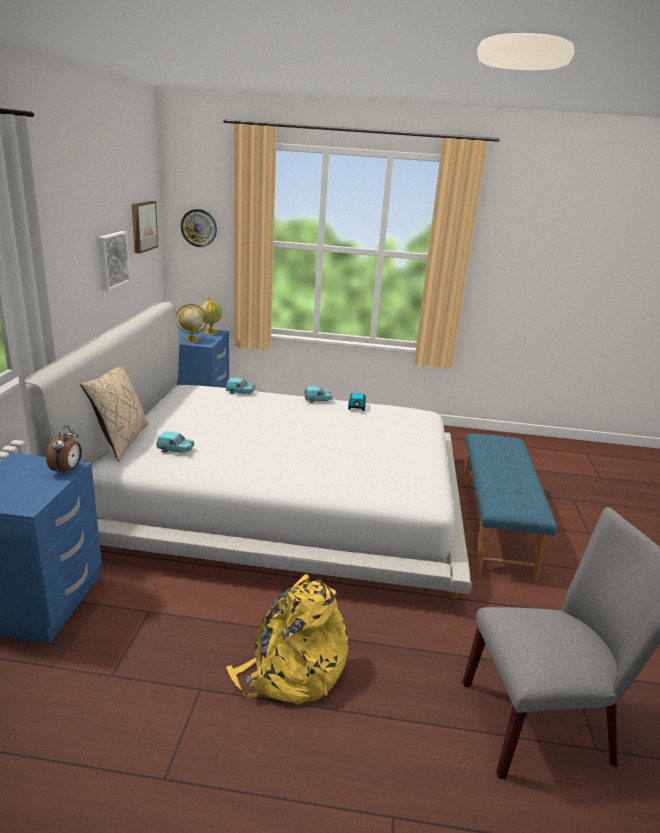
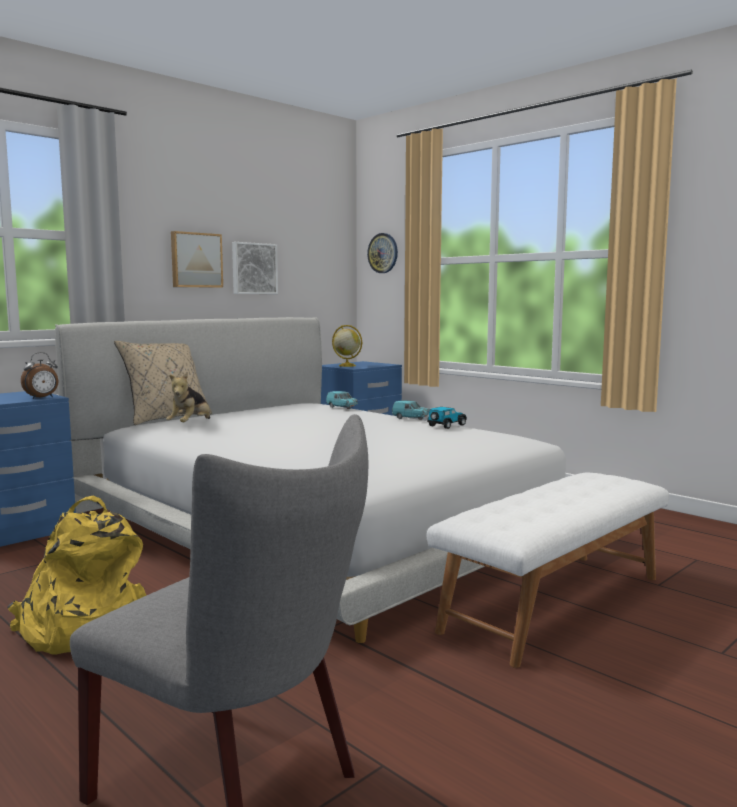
camera: 40 degrees right, 15 degrees down
(142, 226) = (313, 247): picture -> picture (196, 260)
(175, 450) = (190, 425): turquoise toy car -> plush toy
(210, 332) = (380, 364): globe -> none
(494, 525) = (553, 602): blue bench -> white bench

